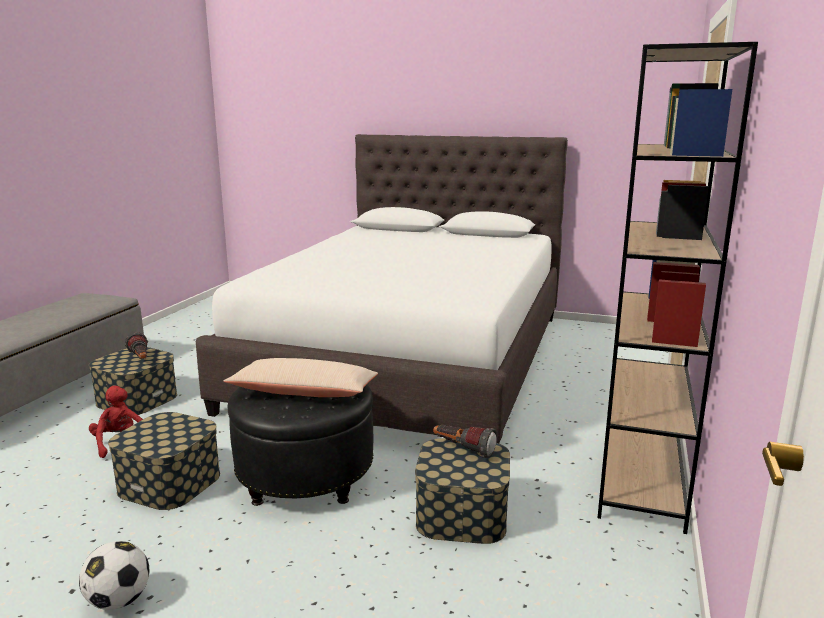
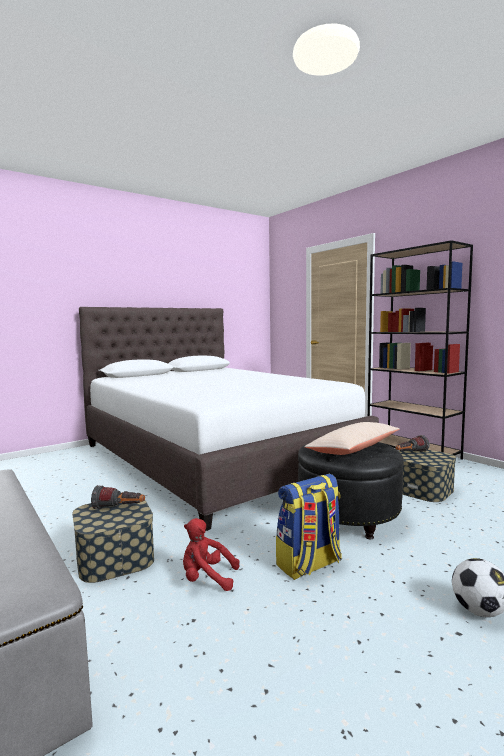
camera: 55 degrees left, 10 degrees down
(169, 482) = (309, 565): storage box -> backpack

